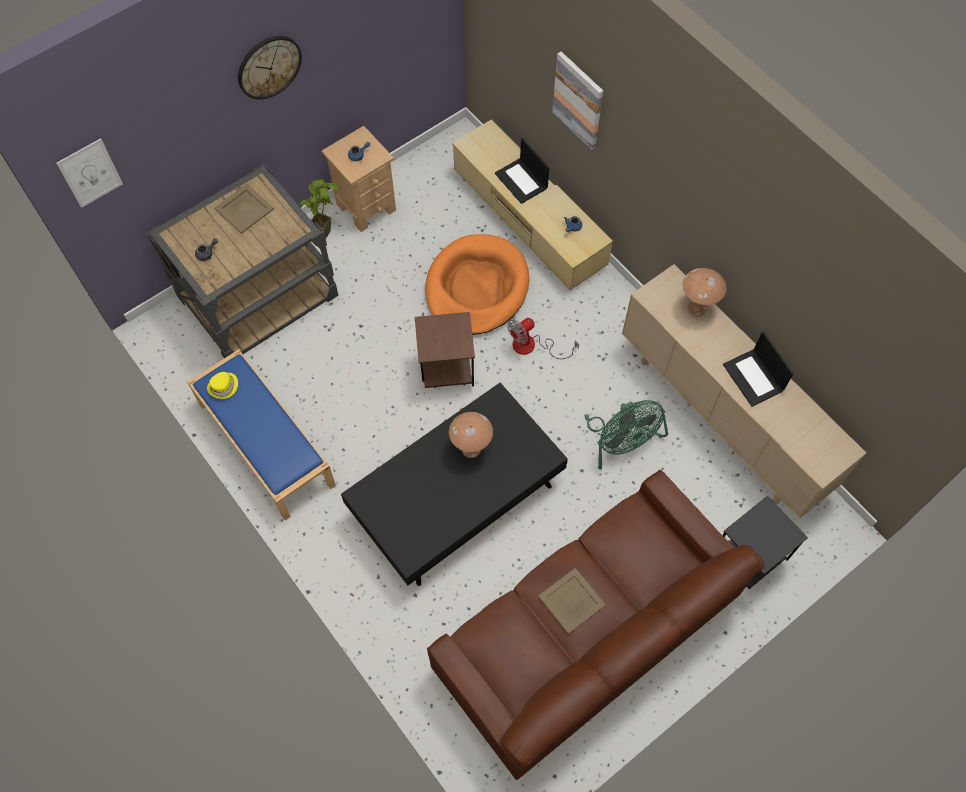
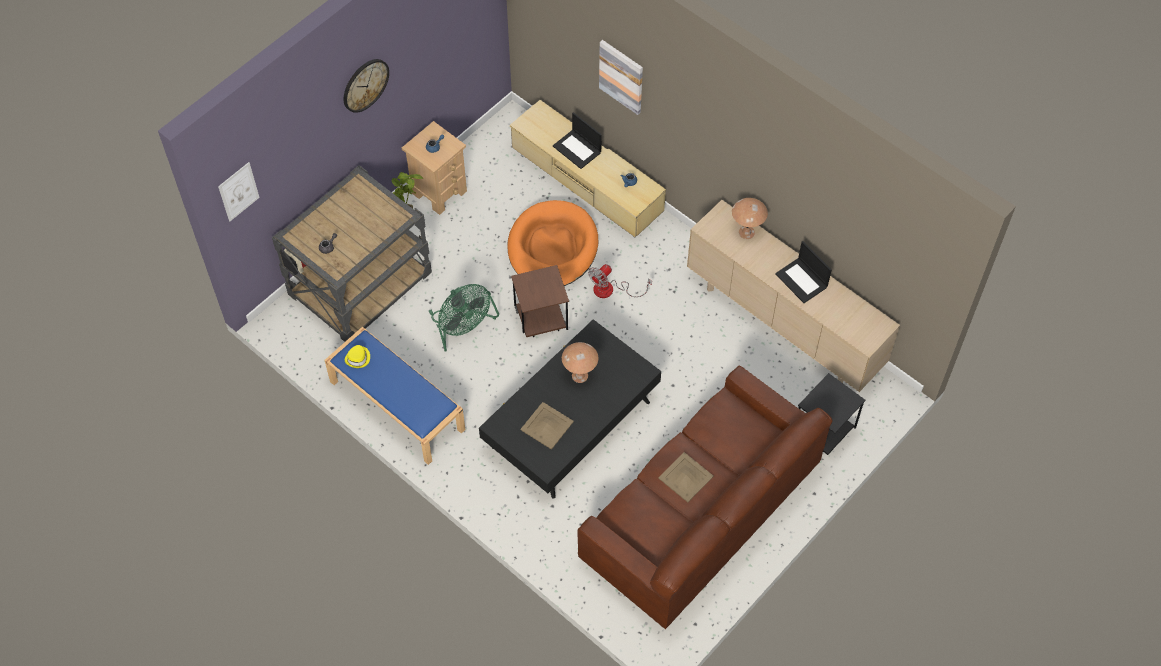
camera: 10 degrees left, 5 degrees down
(243, 209) = (350, 205): beige tray -> beige tray (546, 426)
(620, 441) = (701, 356): green fan -> green fan (461, 327)

